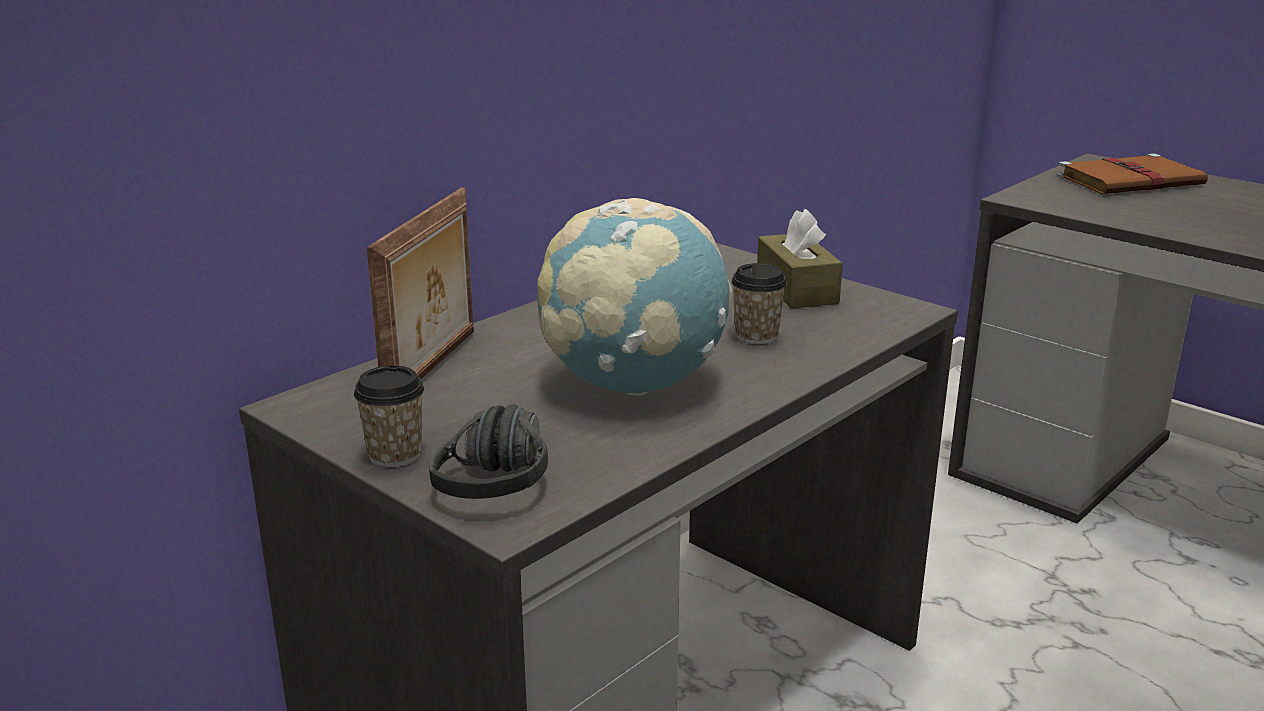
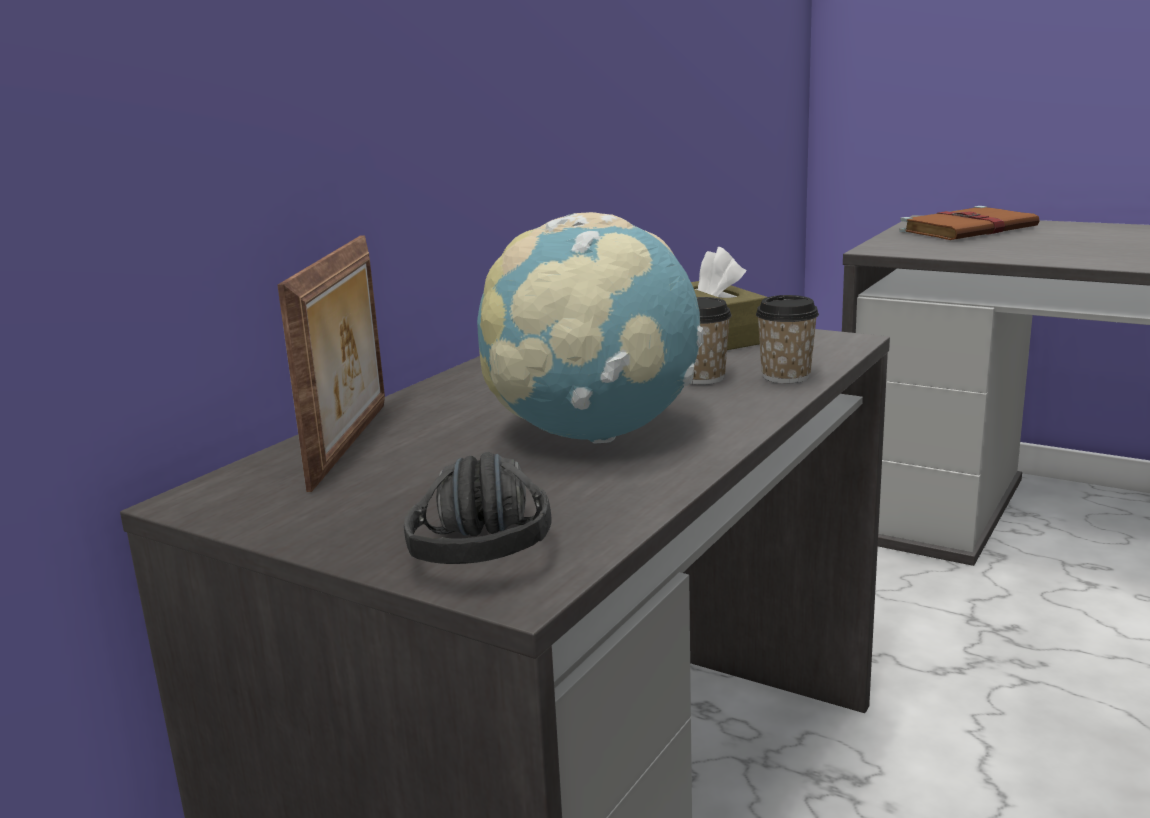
camera: 10 degrees left, 5 degrees down
(395, 455) = (342, 535): cup -> cup (785, 376)

